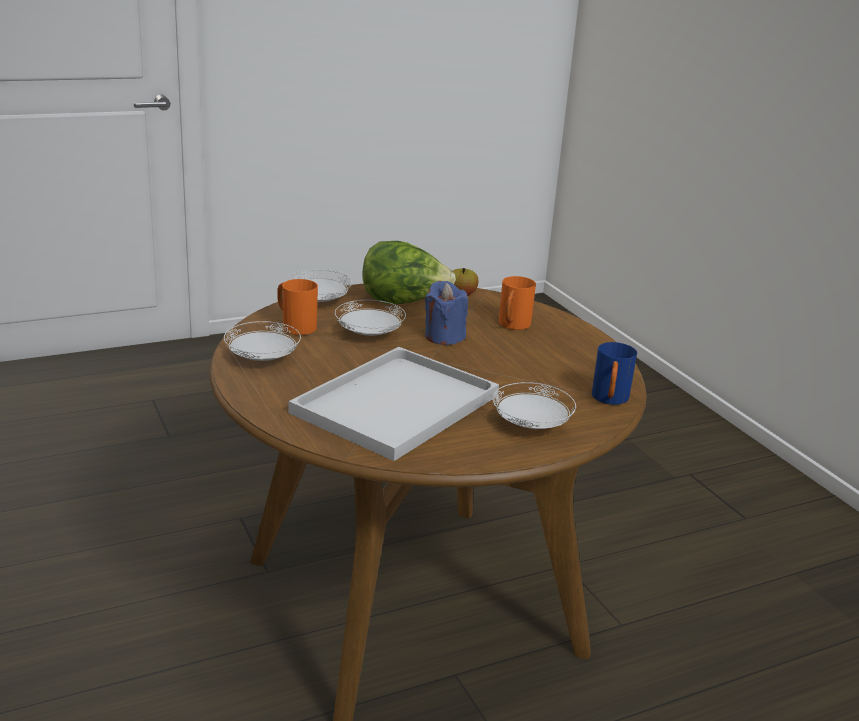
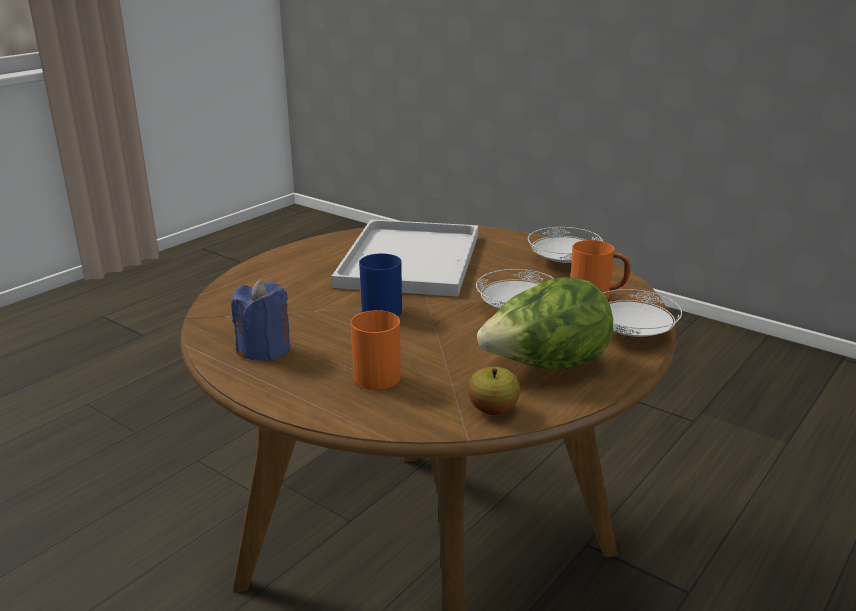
camera: 155 degrees right, 0 degrees up
(444, 337) = (441, 333): blue candle -> blue candle (264, 349)
(531, 425) = (286, 272): white plate -> none
(609, 400) = (220, 312): blue mug -> blue mug (380, 309)

